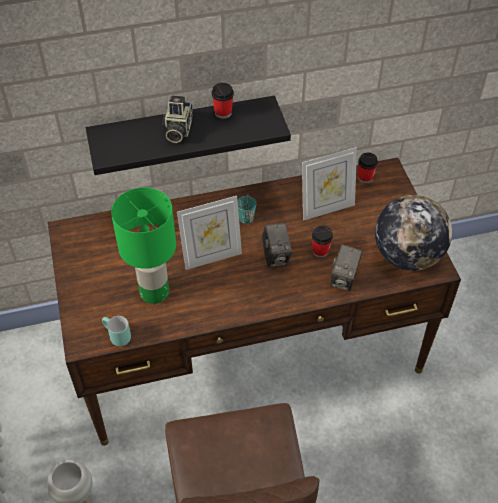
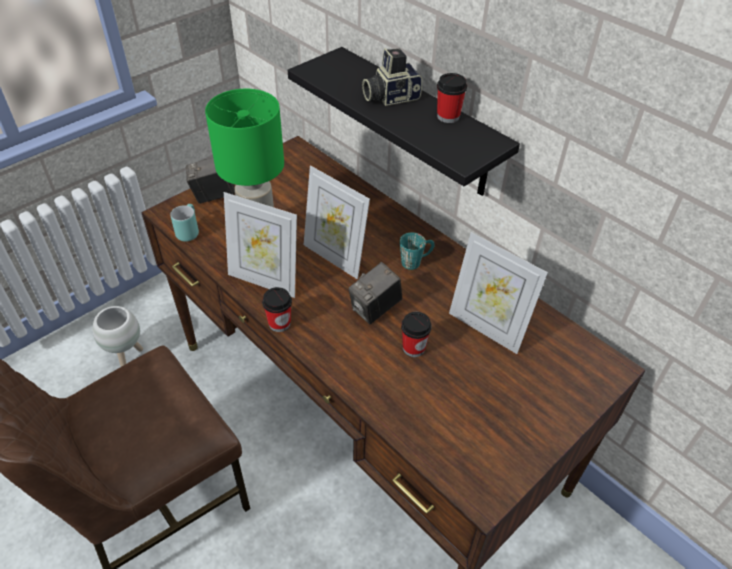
camera: 60 degrees right, 5 degrees down
(207, 306) = (264, 280): none -> picture frame
(344, 278) = (387, 388): camera -> camera (213, 196)
(365, 177) = (573, 347): cup -> cup (279, 323)
(407, 256) = (477, 446): globe -> none

